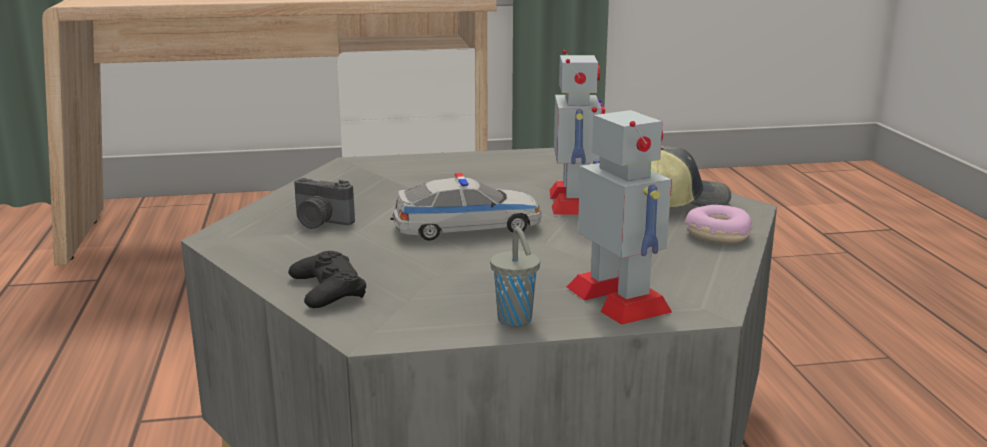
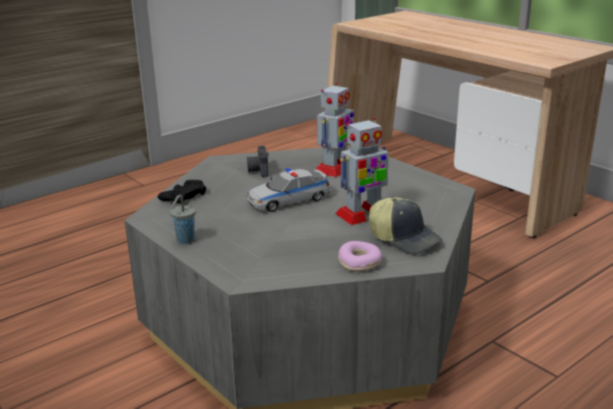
camera: 60 degrees right, 5 degrees up
(467, 228) = (289, 200): toy car -> toy car turned 105 degrees clockwise
(619, 300) = (231, 257): toy robot -> toy robot (335, 168)

